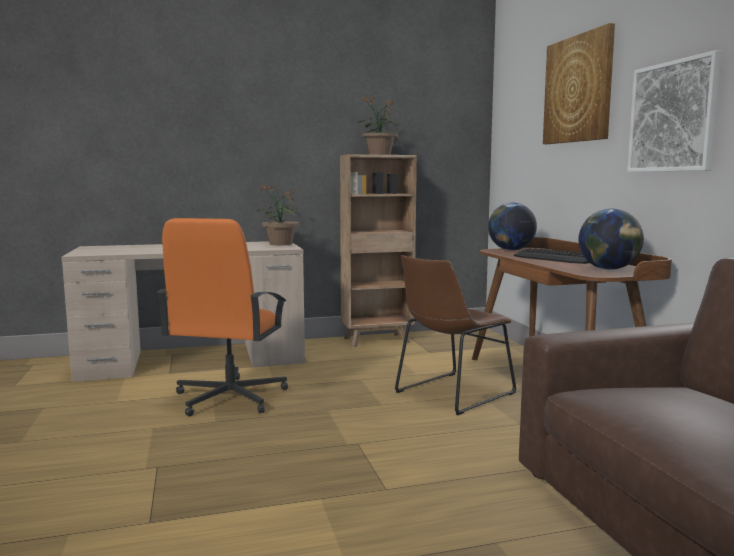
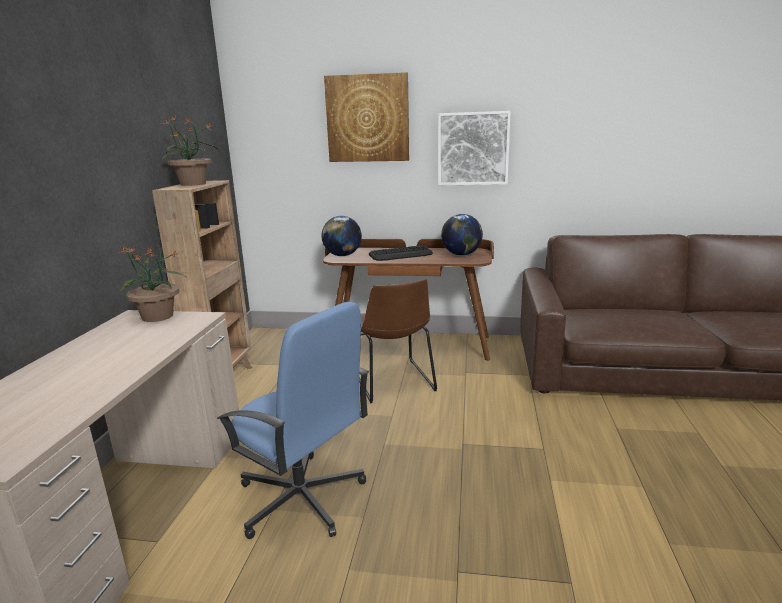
camera: 65 degrees left, 10 degrees up
(229, 398) = (302, 499): orange office chair -> blue office chair

